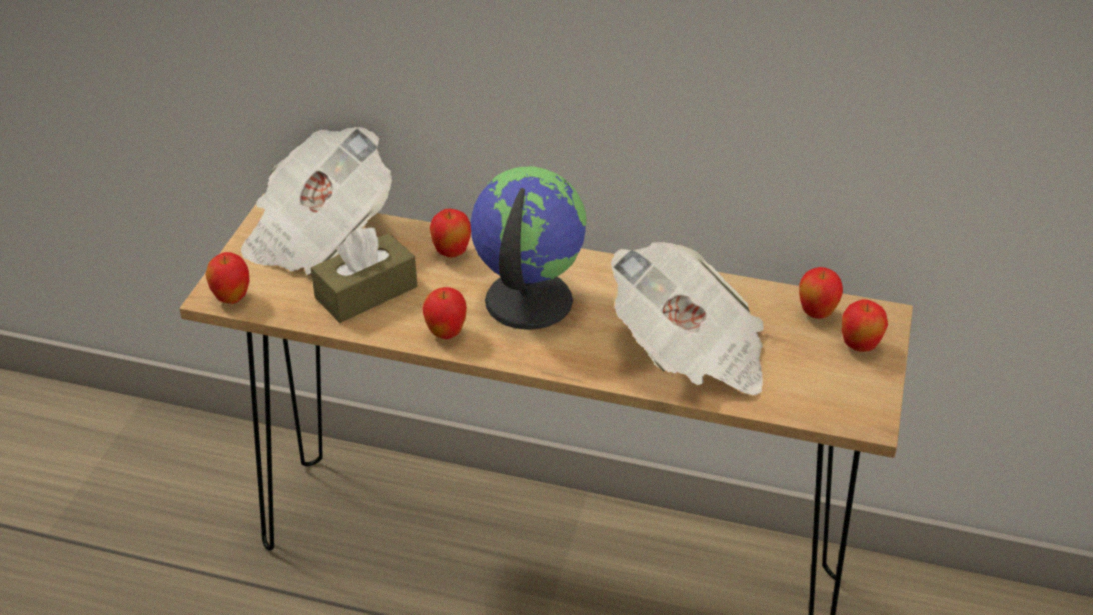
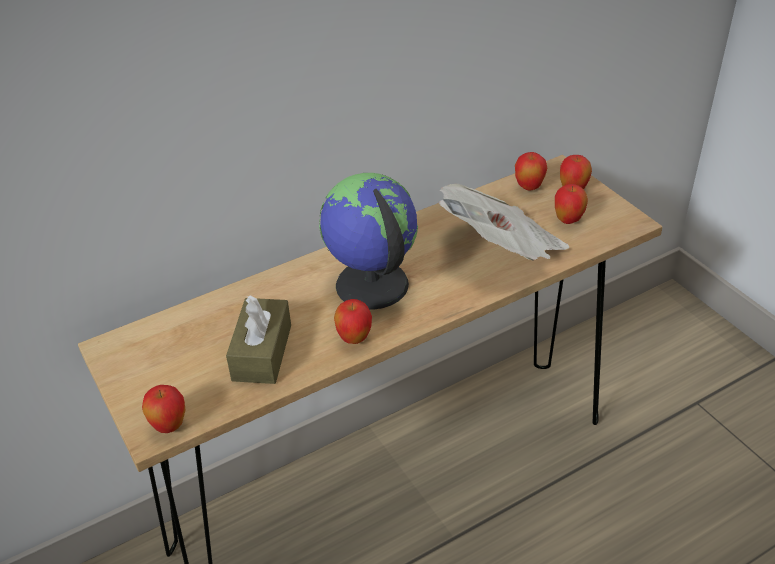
camera: 45 degrees left, 0 degrees up
(317, 234) = (166, 341): newspaper -> none
(452, 253) = (280, 291): apple -> apple (568, 220)

